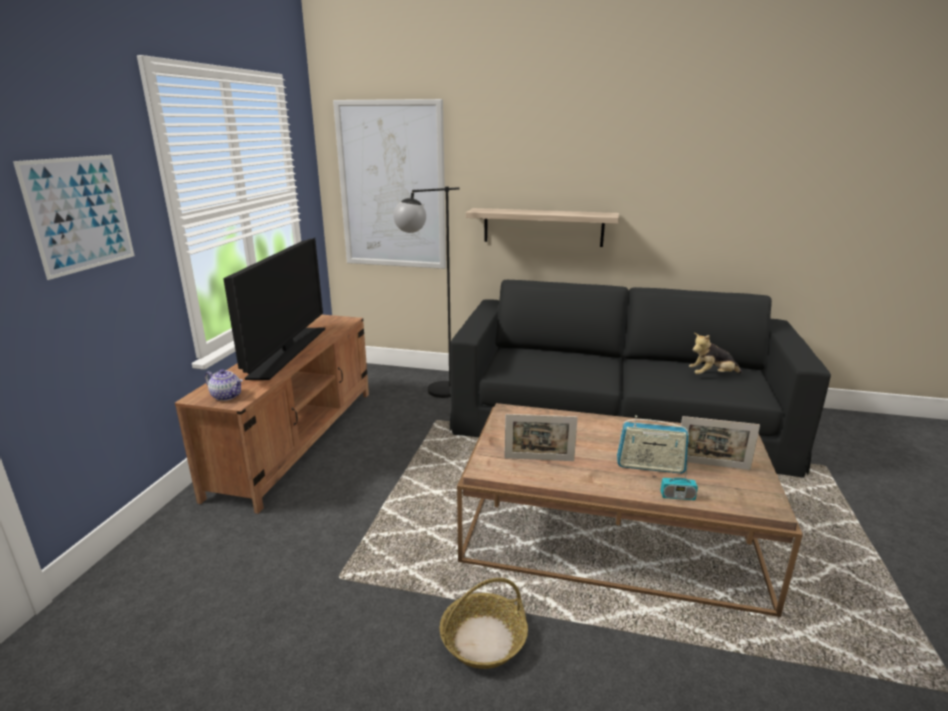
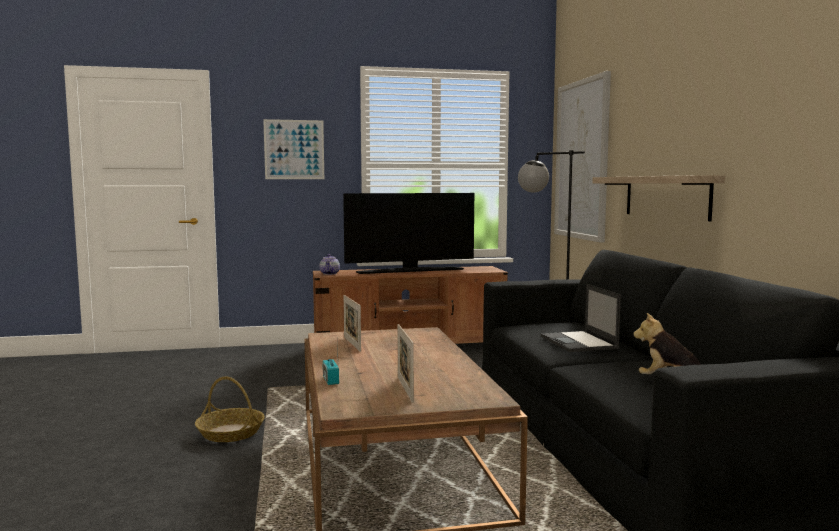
camera: 65 degrees right, 15 degrees down
(584, 366) = (579, 342): none -> laptop
(650, 466) = (376, 371): radio -> none

